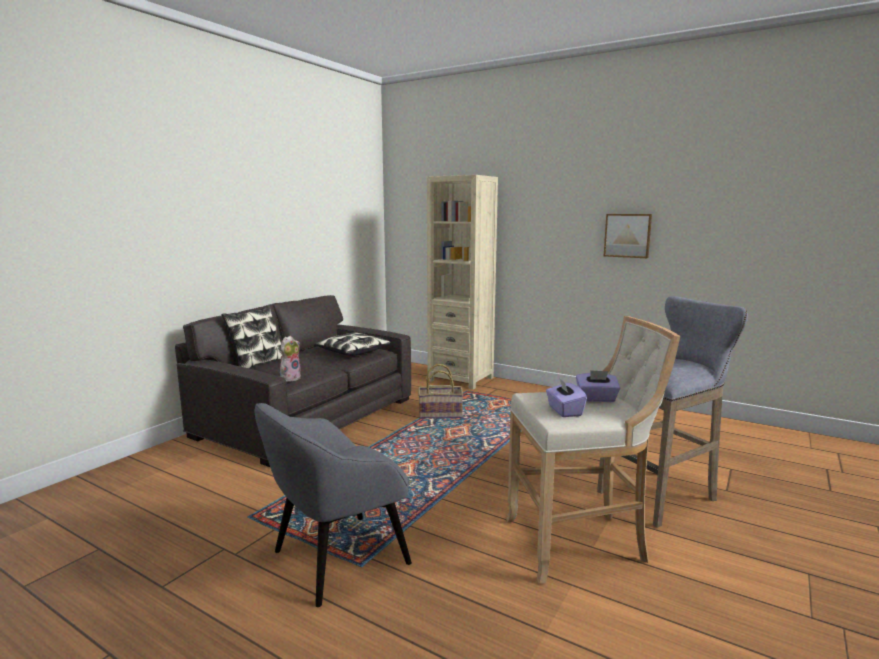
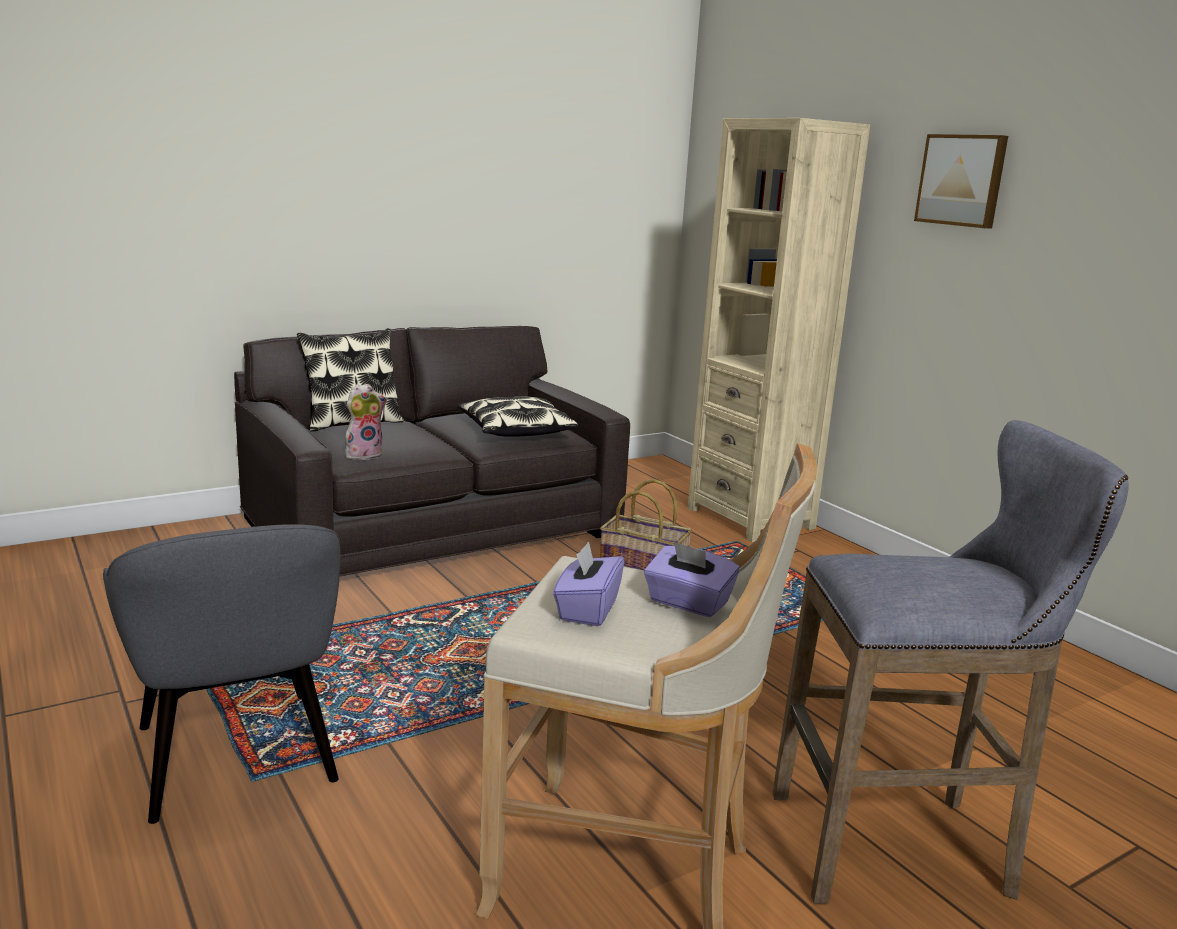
camera: 25 degrees right, 5 degrees up
(338, 558) = (236, 756): grey armchair -> grey armchair turned 105 degrees counterclockwise
(627, 235) = (1107, 272): picture -> picture (962, 180)

